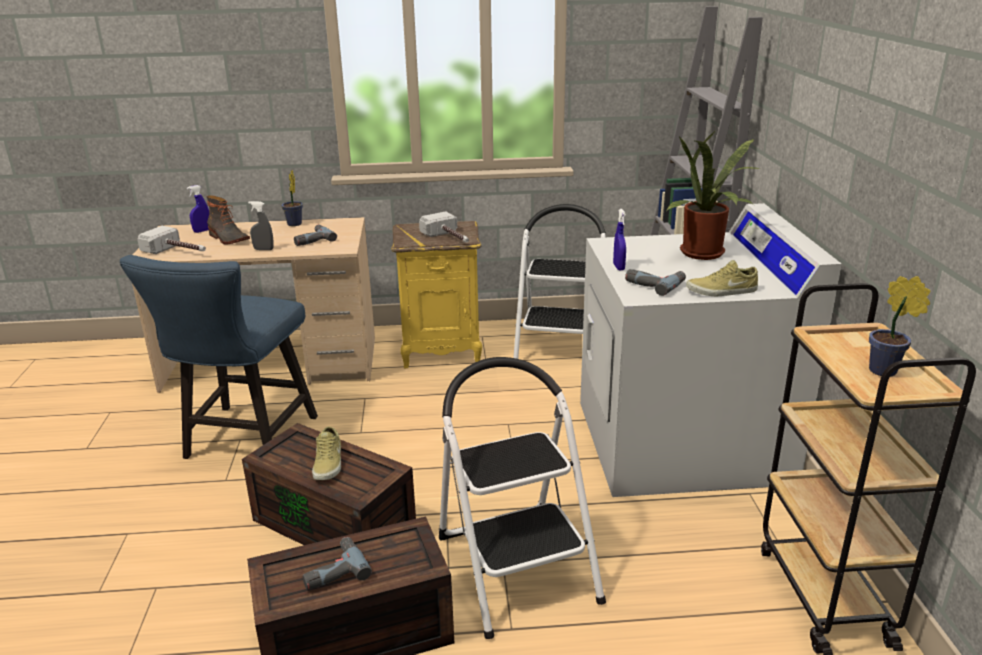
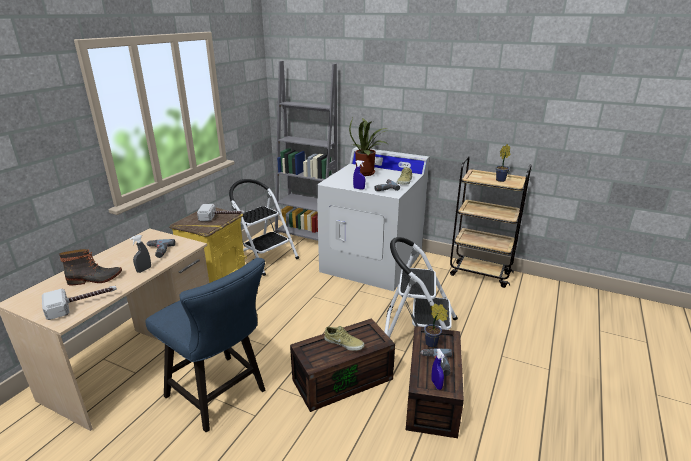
camera: 60 degrees left, 0 degrees up
(202, 231) = (54, 286): blue spray bottle -> blue spray bottle (436, 384)
(294, 224) = (116, 251): potted plant -> potted plant (433, 344)

